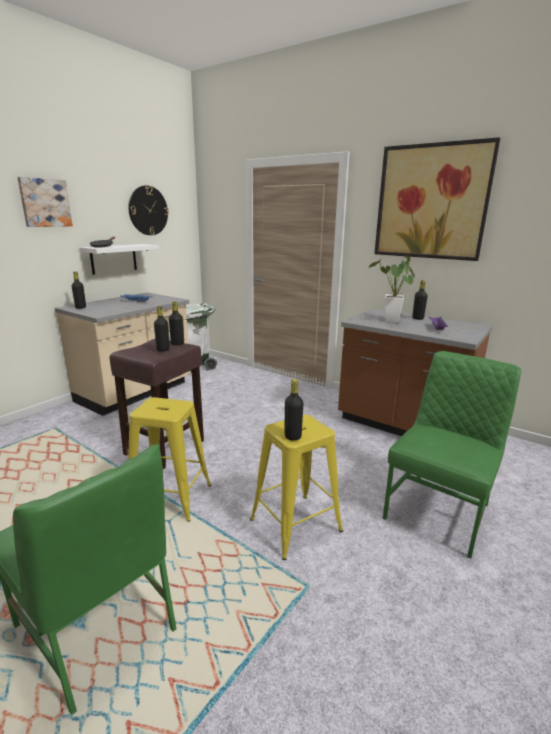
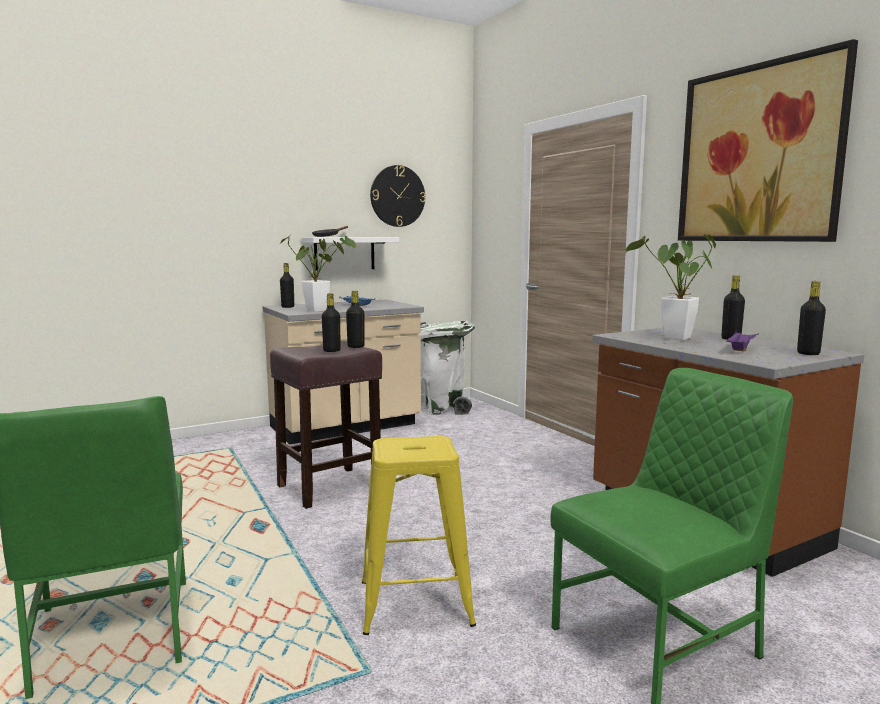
camera: 25 degrees right, 10 degrees down
(45, 203) = (267, 185): picture -> none
(116, 310) = (321, 310): none -> potted plant
(170, 498) = (290, 538): yellow stool -> none
(293, 436) = (394, 452): black bottle -> black bottle (808, 353)

